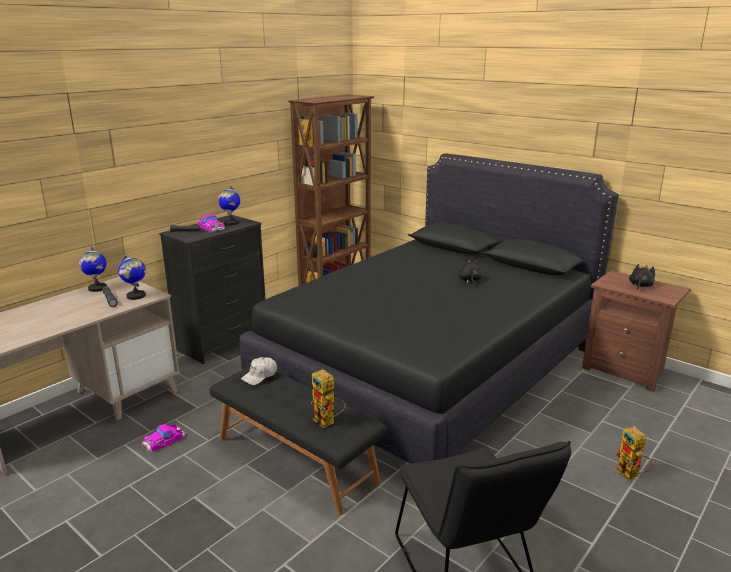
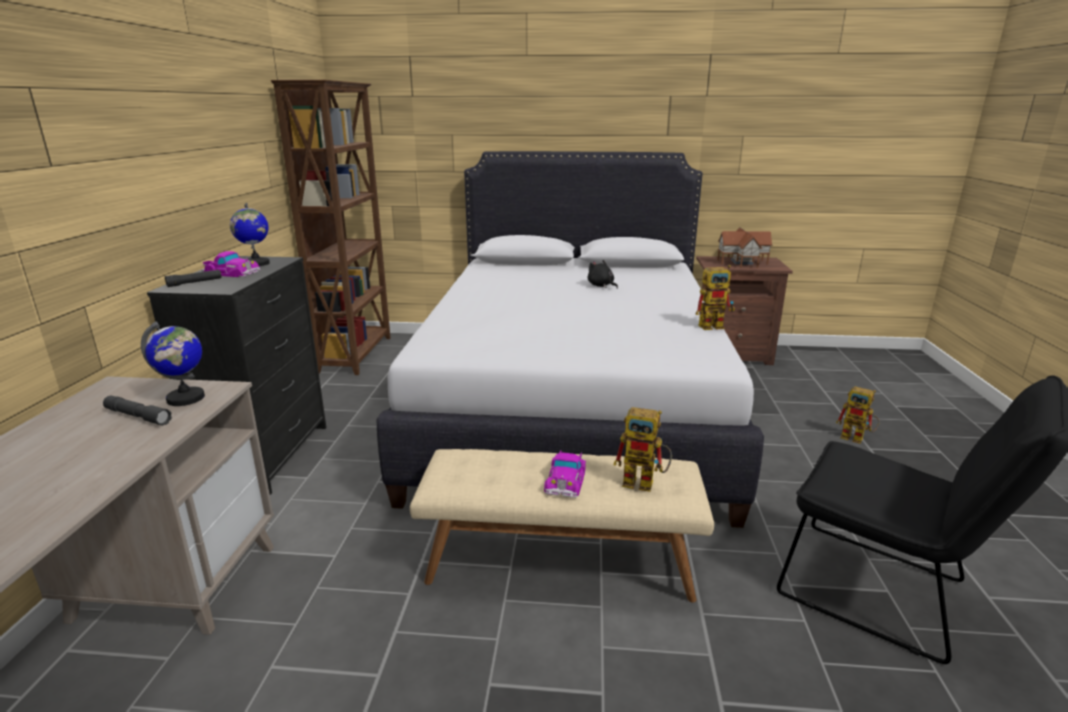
camera: 35 degrees left, 0 degrees up
(97, 288) = (78, 407): globe -> none
(164, 440) = (336, 626): toy car -> toy car (566, 478)
(260, 376) = (473, 461): white cap -> none
(297, 459) = (560, 561): black bench -> beige bench
(429, 369) = (571, 405): black bed -> white bed
(489, 334) = (715, 325): none -> toy robot
(640, 286) = (741, 262): black plush toy -> toy house

